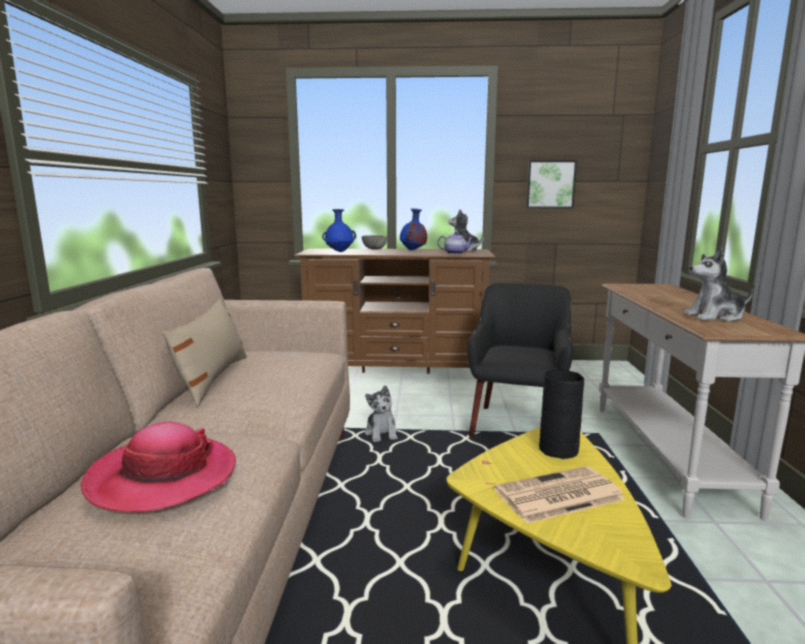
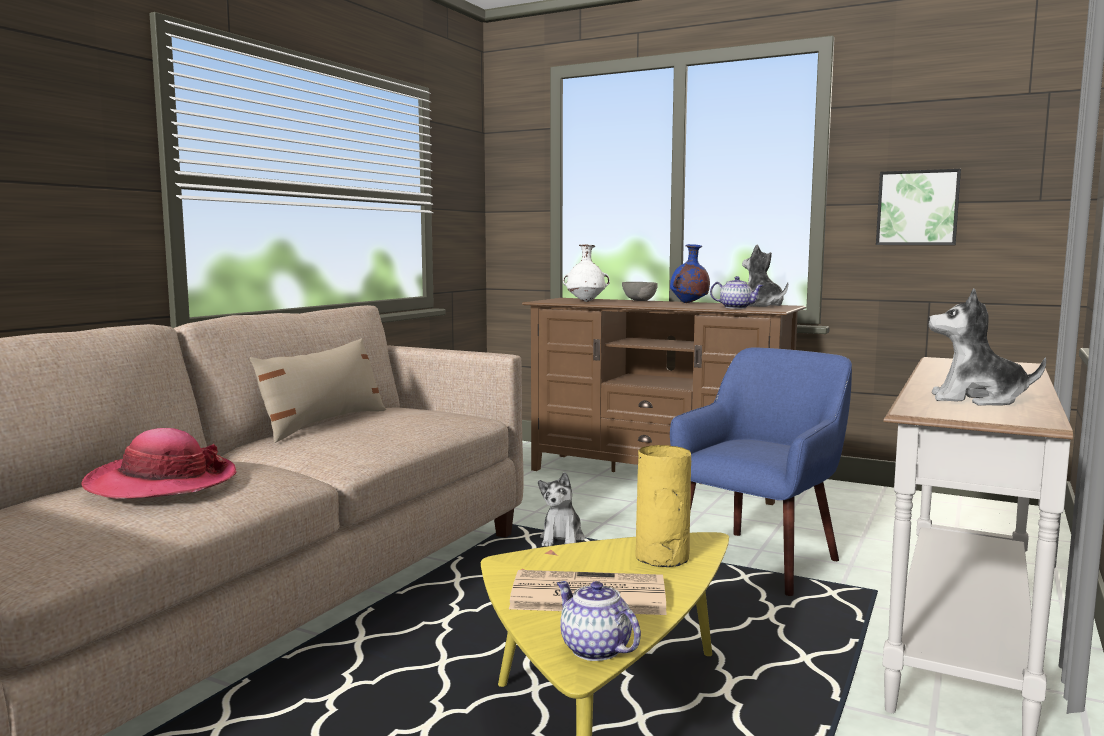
camera: 25 degrees right, 5 degrees down
(340, 251) = (586, 301): blue vase -> white vase
(517, 425) = (759, 561): black armchair -> blue armchair
(559, 450) = (661, 558): black vase -> yellow vase
(625, 543) = (594, 649): none -> teapot

